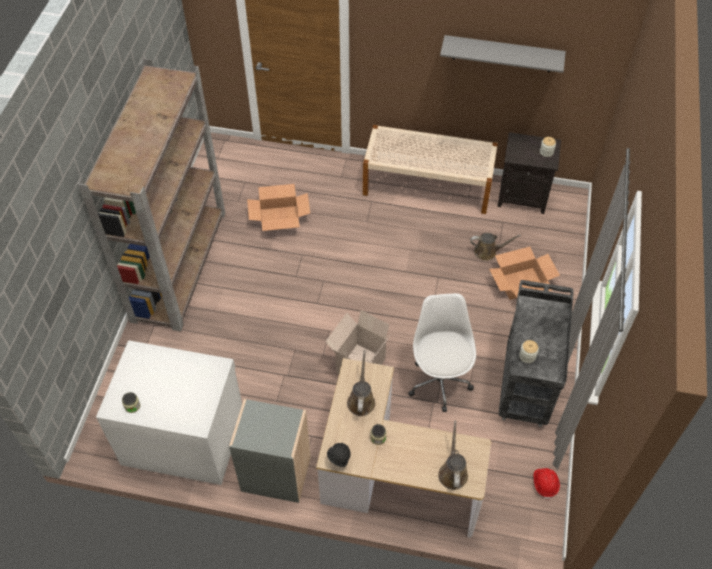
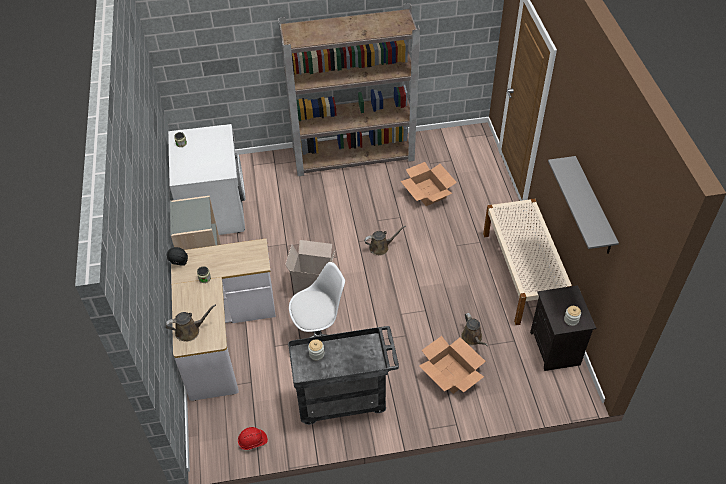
camera: 70 degrees right, 5 degrees down
(361, 400) = (233, 259): brown watering can -> brown watering can (381, 247)

